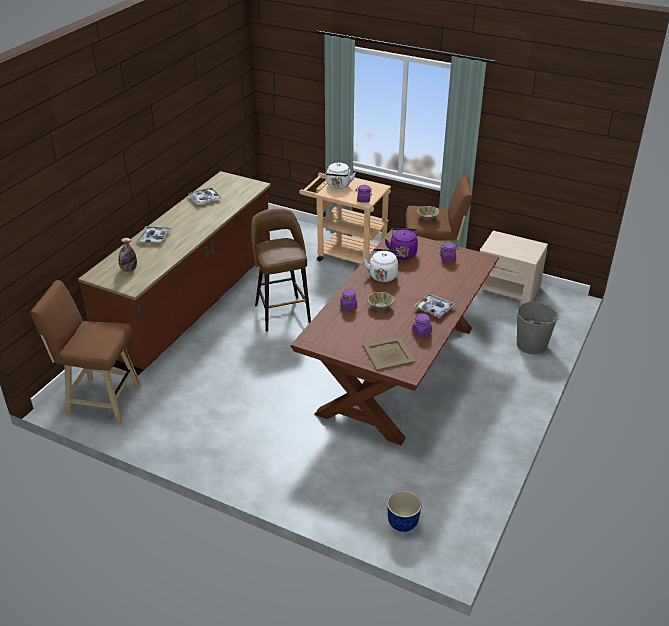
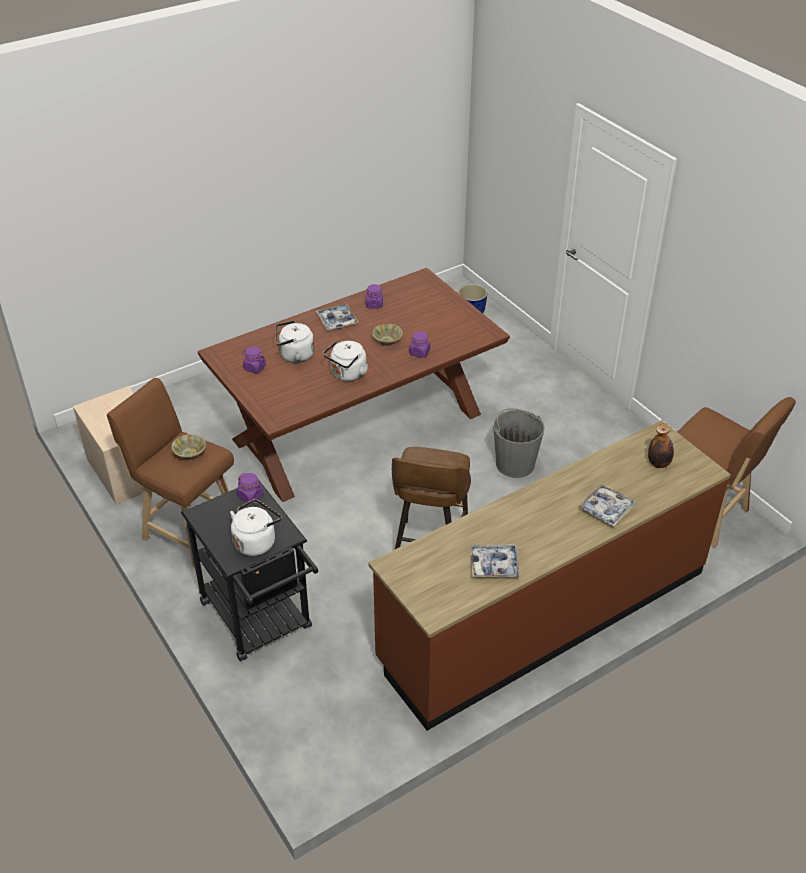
camera: 150 degrees left, 5 degrees up
(345, 254) = (261, 621): beige cart -> black cart
(388, 354) = (425, 296): beige tray -> none
(403, 253) = (294, 394): purple kettle -> none
(432, 275) = (294, 355): none -> white kettle
(532, 345) = (197, 398): grey bucket -> grey bucket (515, 464)

